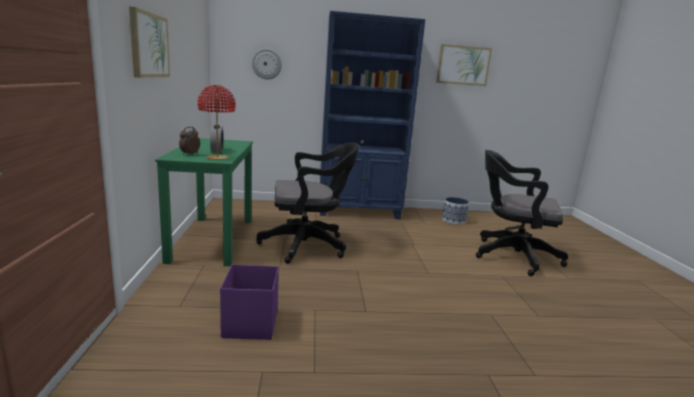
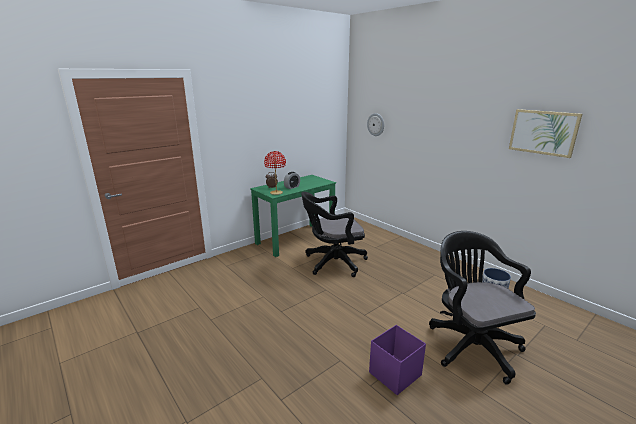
camera: 55 degrees right, 5 degrees up
(149, 45) = (249, 128): picture -> none
(250, 325) = (230, 287): purple storage box -> purple storage box (394, 374)
(308, 246) = (332, 263): black office chair -> black office chair turned 120 degrees clockwise
(359, 211) = (420, 253): blue bookcase -> none

